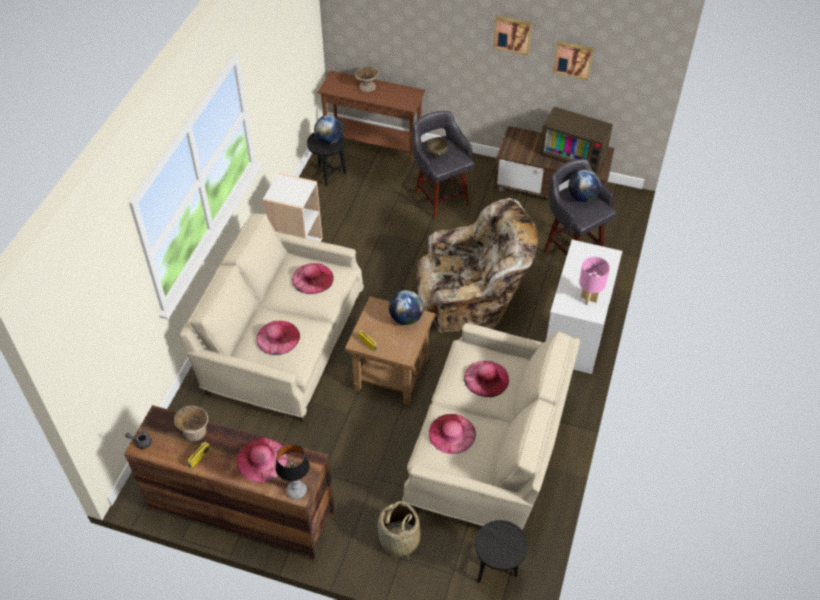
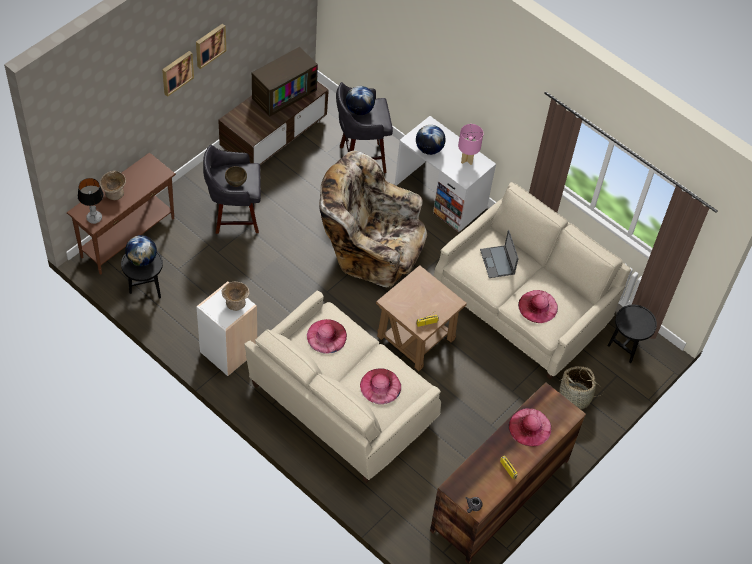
camera: 70 degrees left, 5 degrees up
(194, 431) = (480, 465): beige bowl -> beige bowl (235, 302)
(296, 490) = (568, 414): table lamp -> table lamp (94, 218)
(406, 318) = (415, 286): globe -> globe (429, 149)
(472, 301) = (370, 249): beige armchair -> beige armchair turned 90 degrees counterclockwise
(486, 378) = (497, 262): pink hat -> laptop
(573, 59) = (255, 25): picture -> picture (176, 72)

